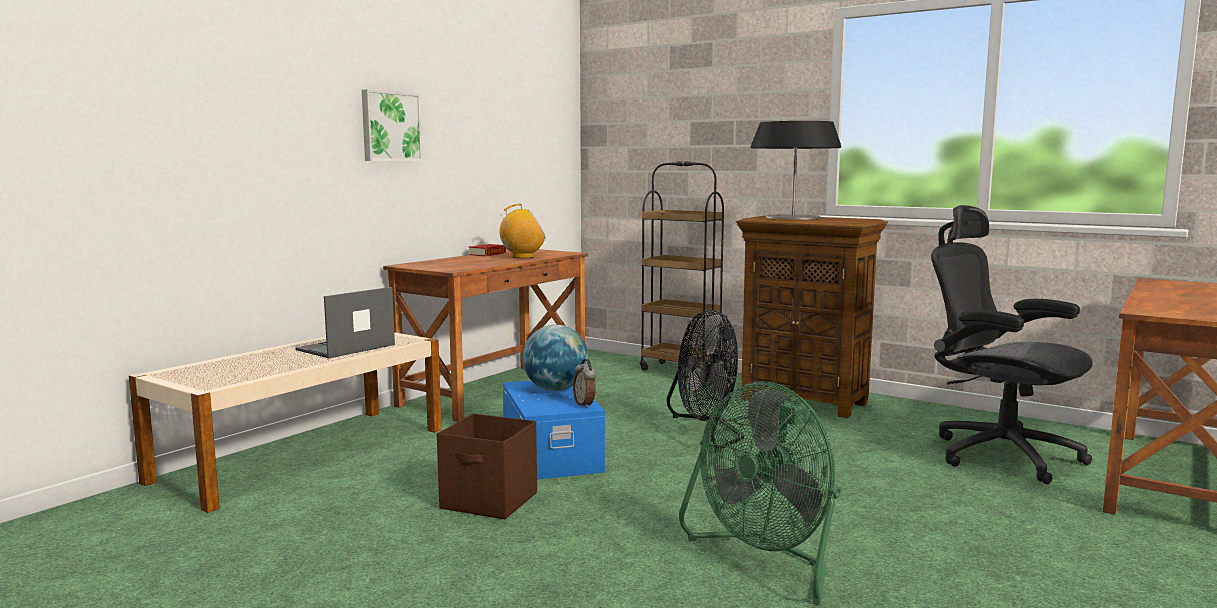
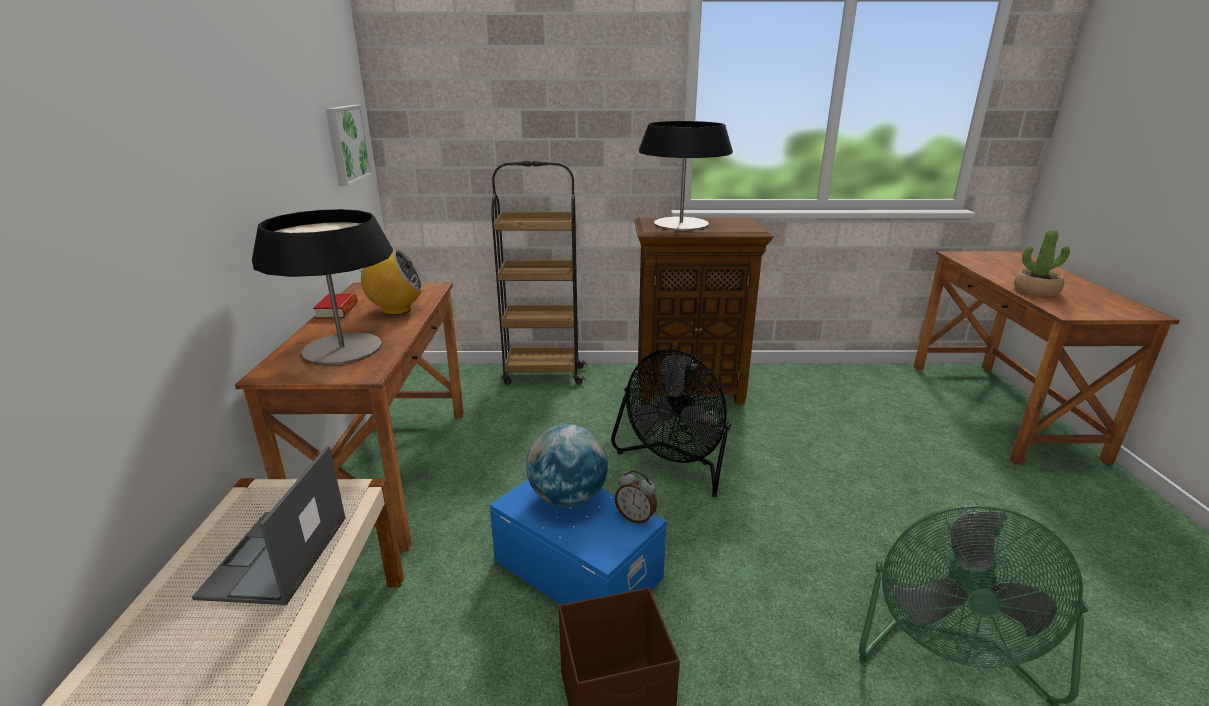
camera: 35 degrees left, 15 degrees up
(390, 126) = (189, 165): picture -> picture (346, 144)
(459, 263) = (342, 348): none -> table lamp
(522, 257) = (396, 310): radio -> radio turned 45 degrees clockwise
(998, 454) = (884, 416): office chair -> none
(1163, 301) = (1036, 291): none -> potted plant

